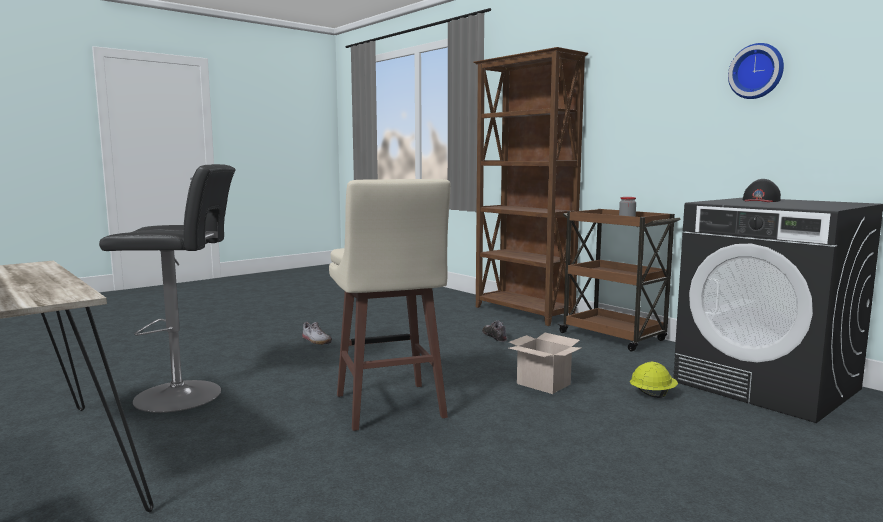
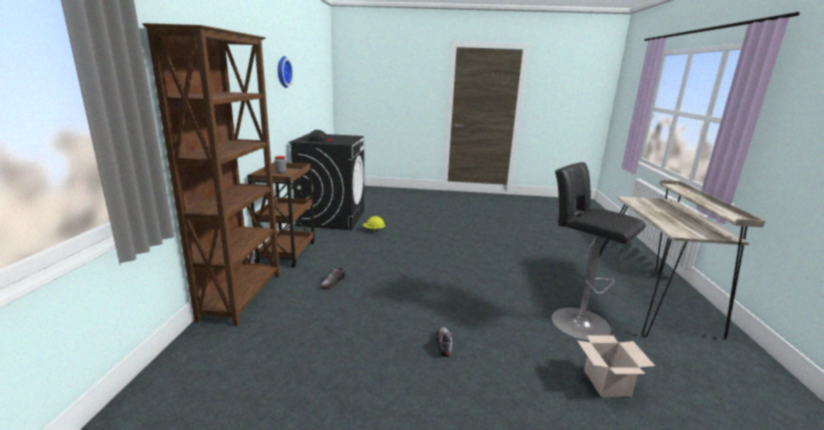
camera: 135 degrees left, 10 degrees up
(389, 408) = (476, 267): beige stool -> none
(542, 384) = (395, 249): cardboard box -> cardboard box (608, 384)

